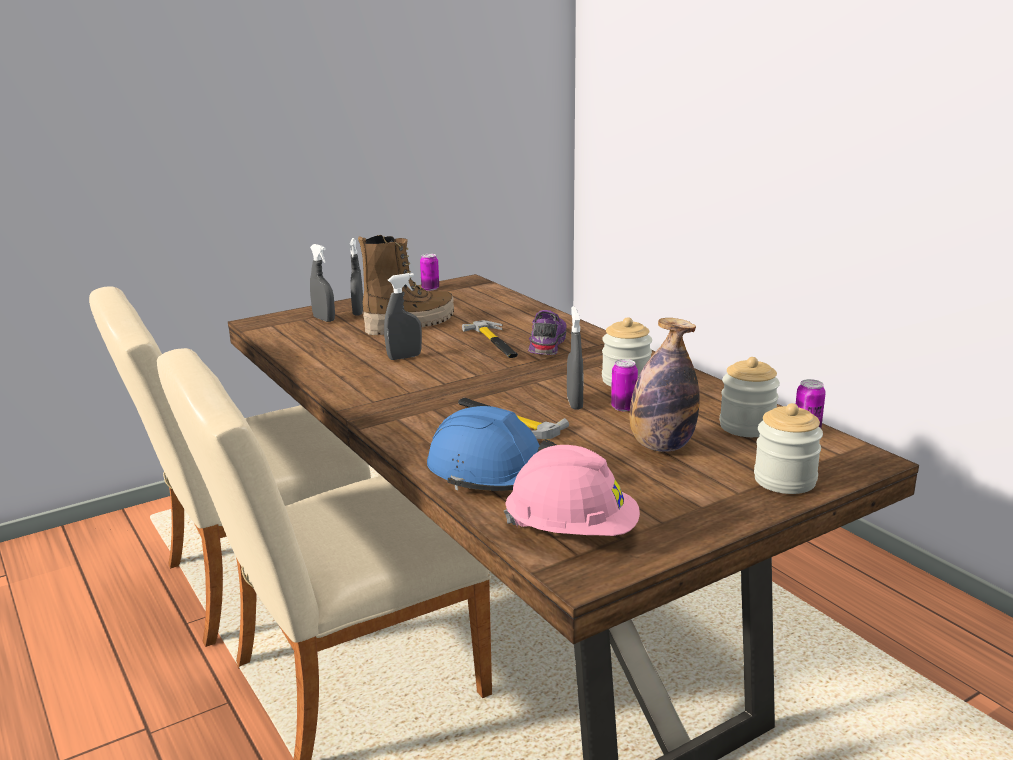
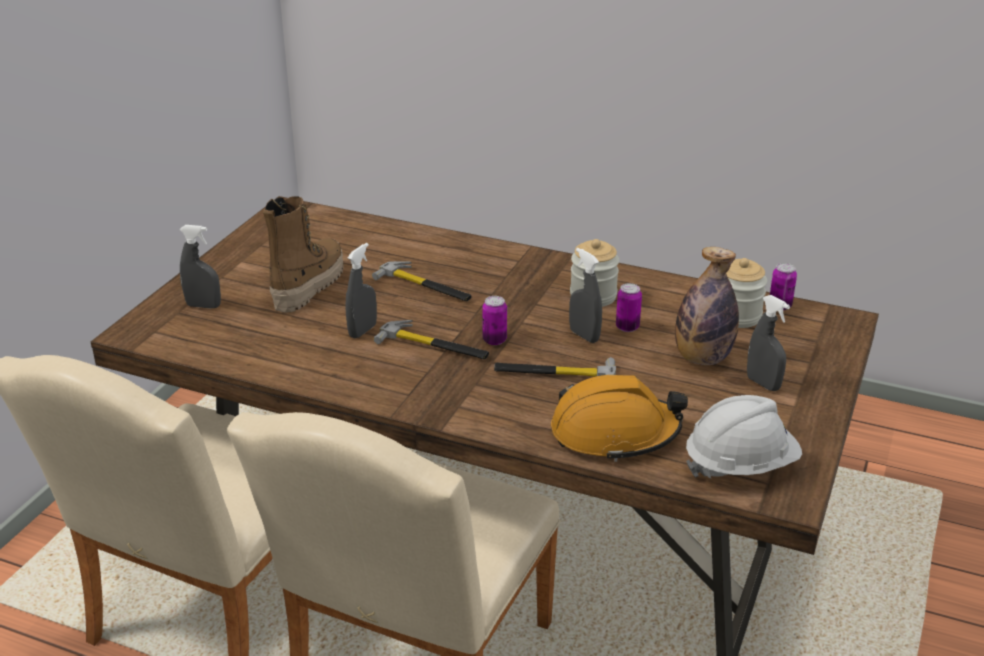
camera: 35 degrees left, 10 degrees up
(358, 312) = (228, 285): grey spray bottle -> grey spray bottle (763, 384)
(430, 288) = (259, 230): can -> can (494, 340)
(441, 378) = (434, 345): none -> hammer
(492, 473) = (614, 433): blue hard hat -> orange hard hat
(545, 344) = (474, 274): purple shoe -> none
(572, 532) = (740, 465): pink hard hat -> white hard hat
(784, 480) = (817, 360): jar -> none

